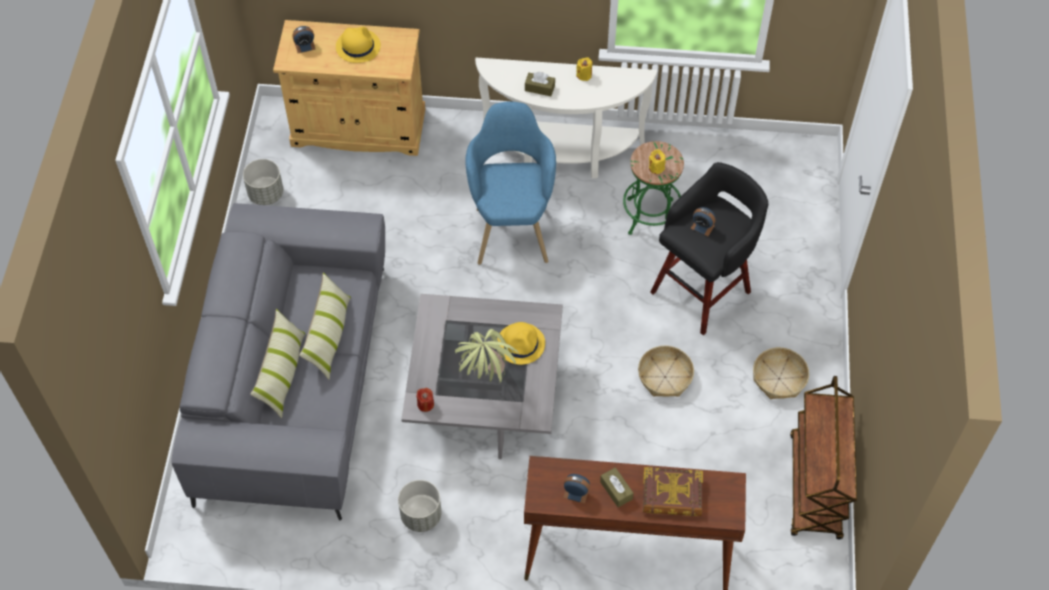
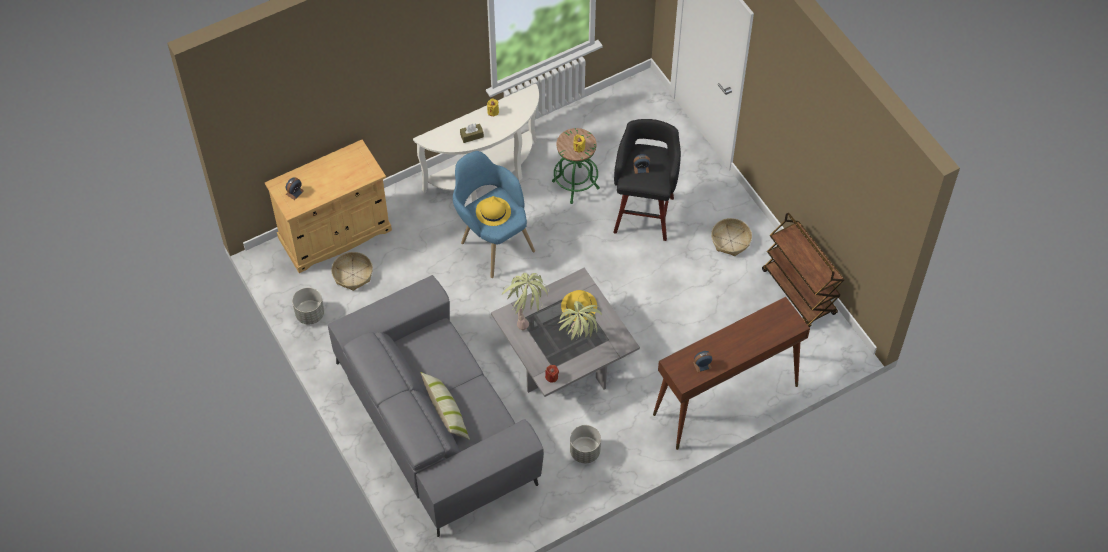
camera: 35 degrees left, 0 degrees up
(329, 336) = (455, 373): pillow -> none
(357, 46) = (331, 173): yellow hat -> yellow hat (493, 212)
(456, 318) = (526, 314): none -> potted plant
(616, 490) = (723, 350): brown tissue box -> none
(664, 377) = (663, 280): basket -> basket (353, 275)
(672, 495) = (756, 333): book -> none

